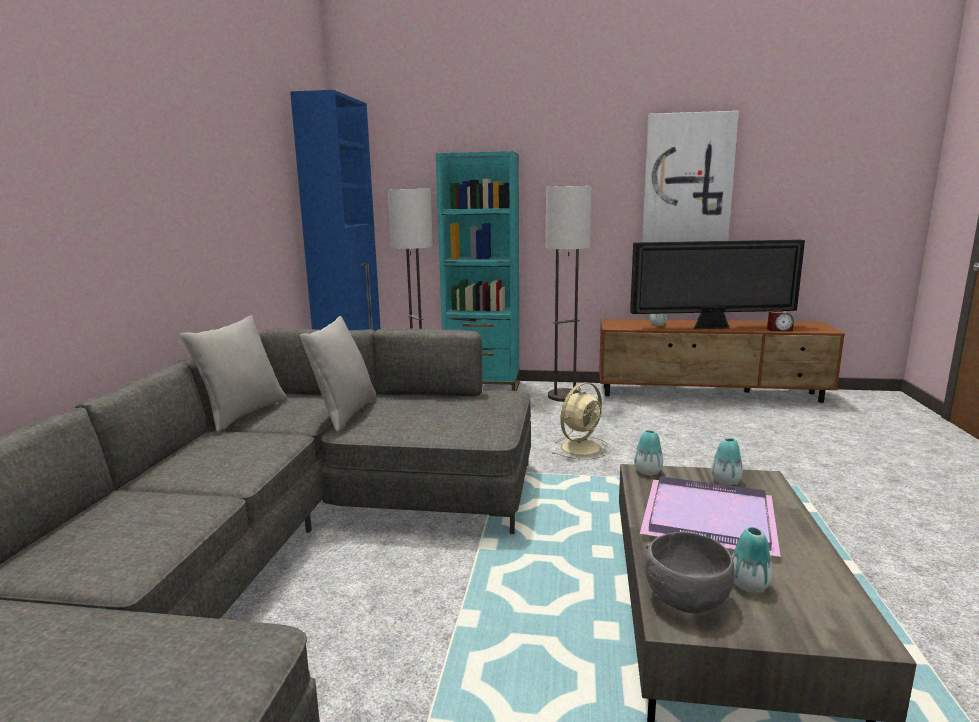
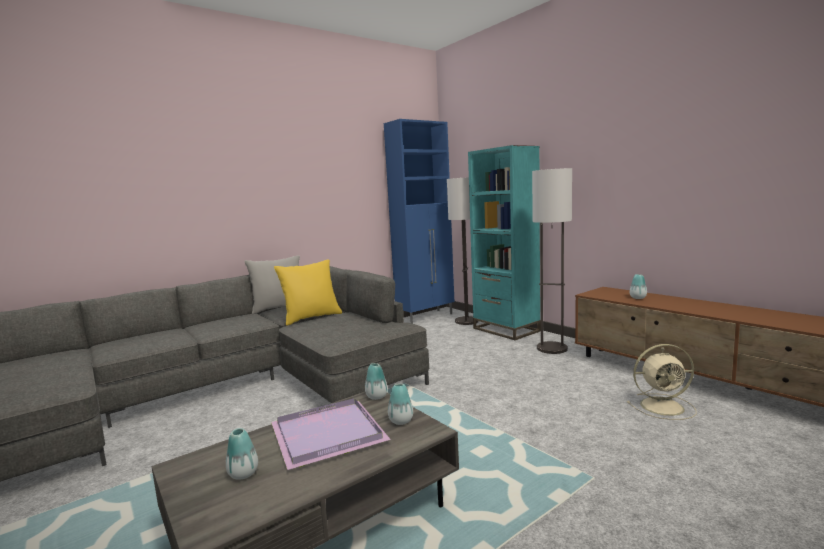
camera: 45 degrees right, 5 degrees down
(344, 414) = (311, 318): grey pillow -> yellow pillow
(582, 447) = (484, 385): beige fan -> beige fan (663, 406)
(686, 598) = (208, 461): grey bowl -> none
(687, 181) = (685, 156): picture -> none
(712, 327) = (687, 308): television -> none
(779, 330) = (765, 321): alarm clock -> none

